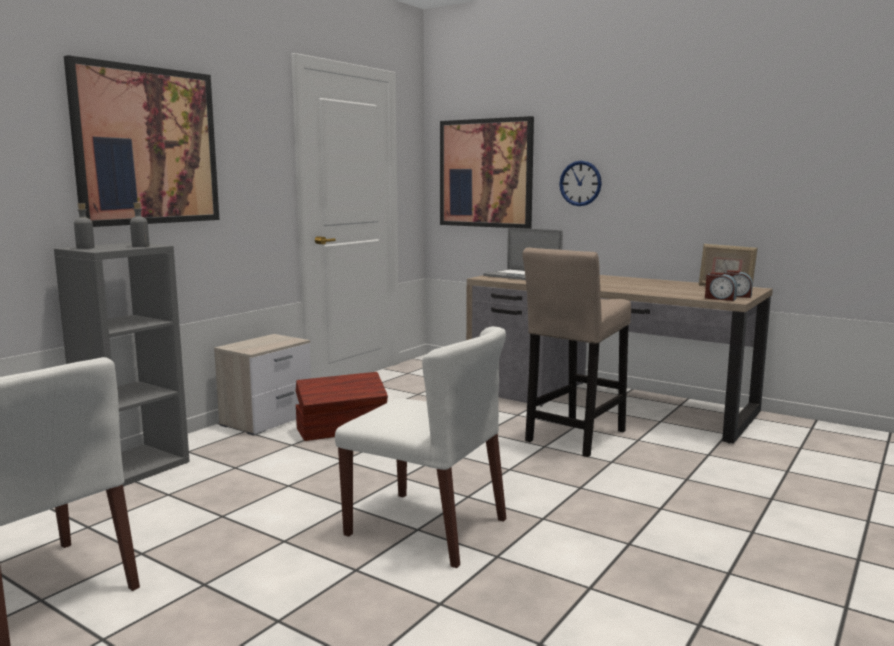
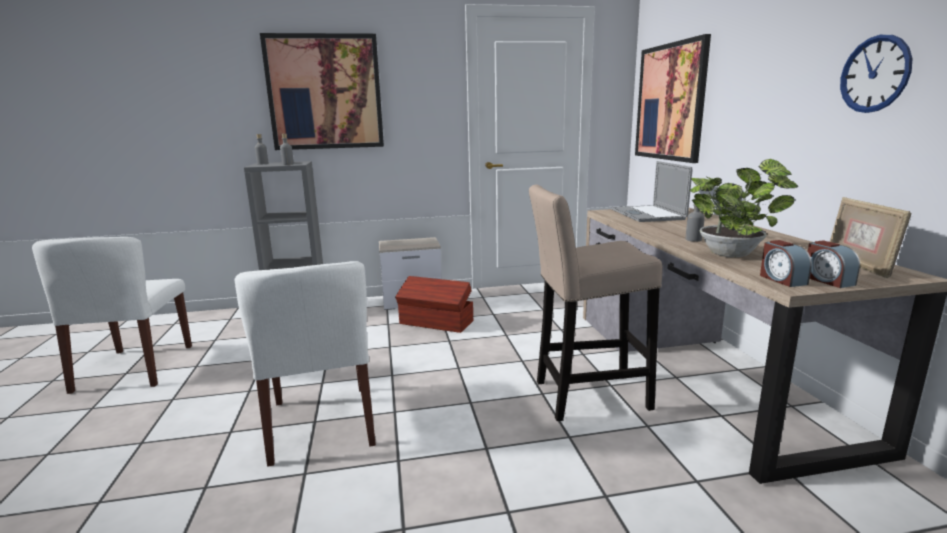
camera: 45 degrees right, 5 degrees up
(580, 183) = (743, 111): wall clock -> wall clock (875, 74)
(611, 287) = (693, 239): none -> grey bottle
(658, 291) = (733, 254): none -> potted plant

